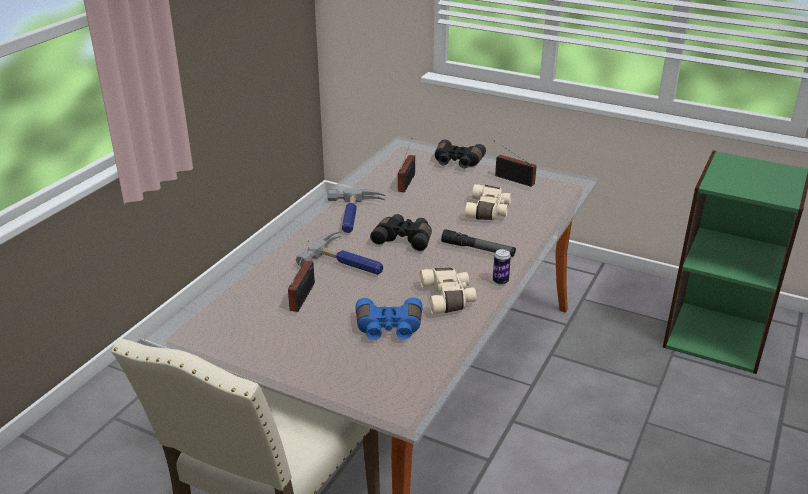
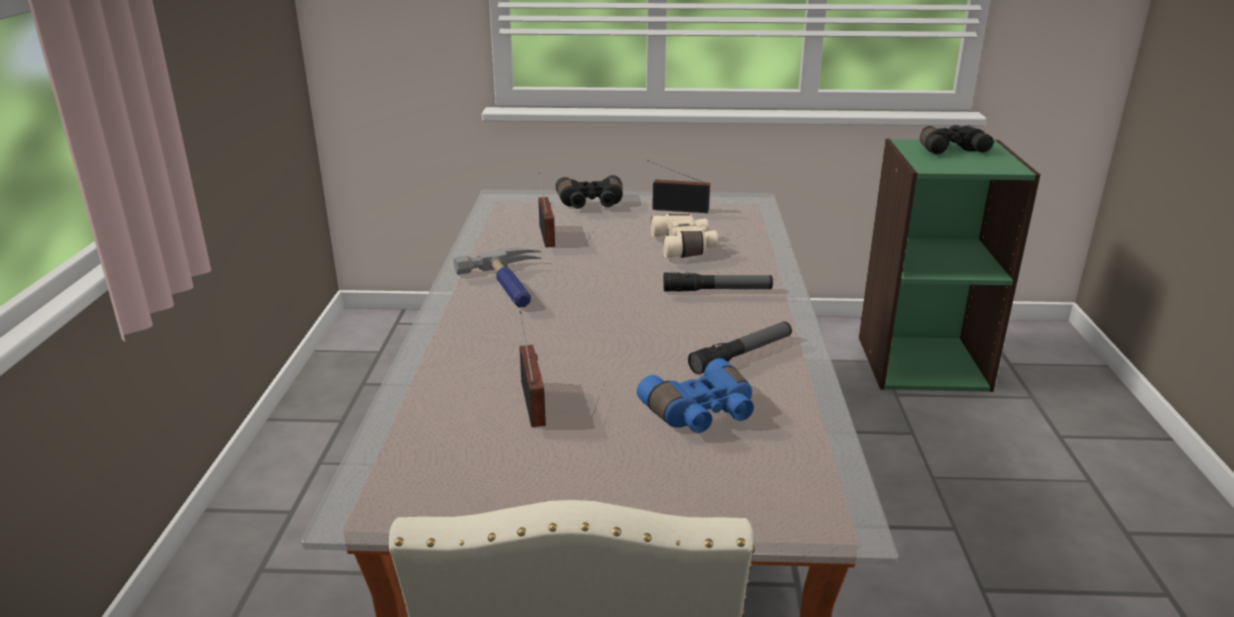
camera: 25 degrees left, 5 degrees down
(348, 262) = (558, 342): hammer -> none
(404, 239) = (609, 299): black binoculars -> black binoculars (949, 149)
(449, 298) = (741, 355): beige binoculars -> flashlight
(500, 281) = (784, 320): can -> none

